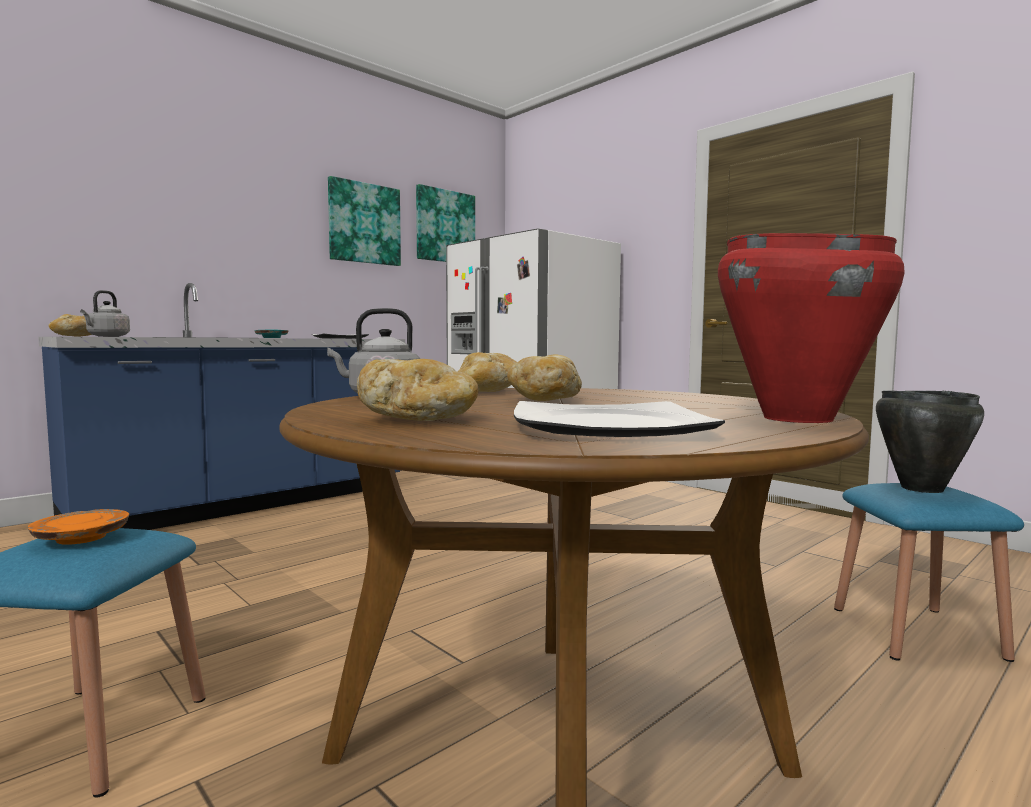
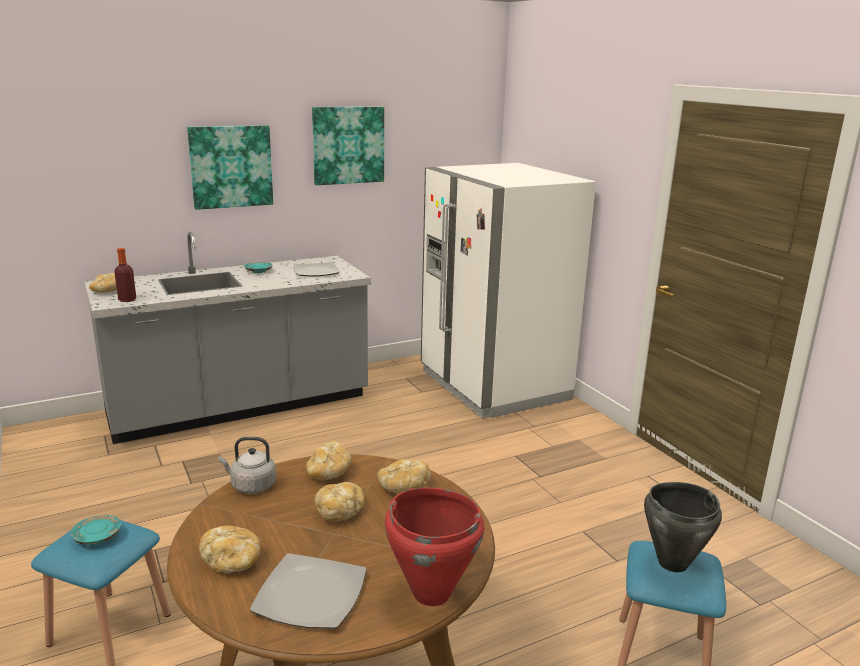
camera: 15 degrees right, 15 degrees up
(80, 539) = (97, 537): orange plate -> turquoise plate
(107, 336) = (127, 300): grey kettle -> bottle
(247, 503) = (240, 407): blue counter -> grey counter
(445, 226) = (433, 133): picture -> picture (231, 166)
(606, 393) = (403, 488): none -> bread

